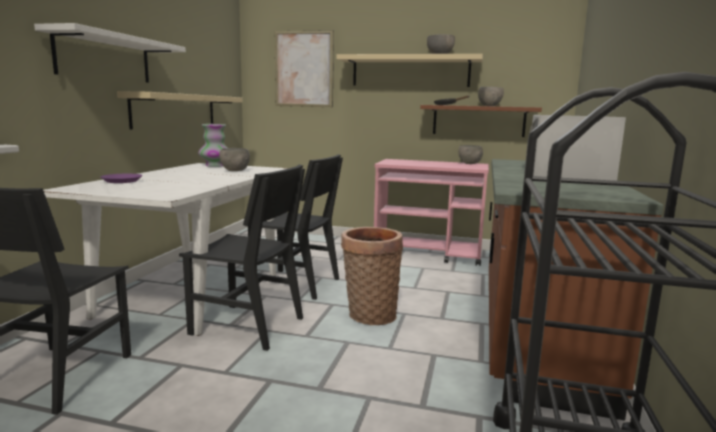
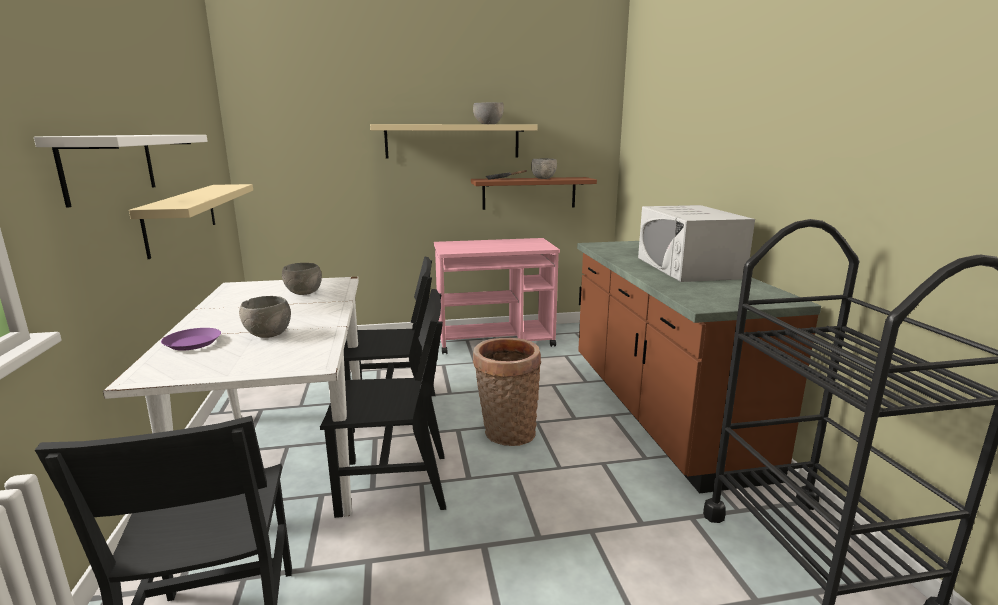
camera: 25 degrees left, 5 degrees up
(215, 166) = (260, 286): vase -> none
(303, 69) = (318, 139): picture -> none
(469, 164) = (528, 240): grey bowl -> grey bowl (268, 335)

